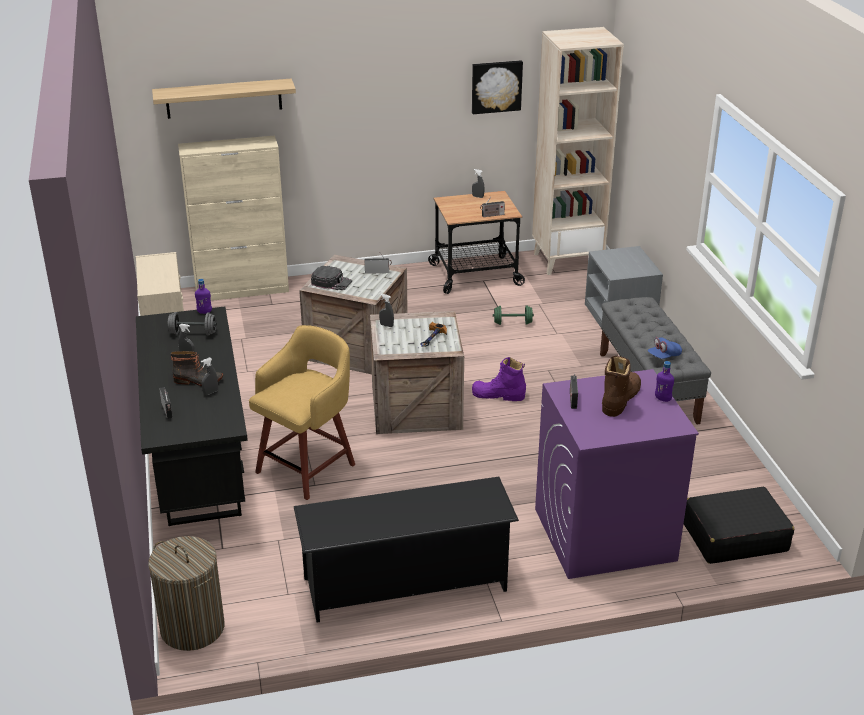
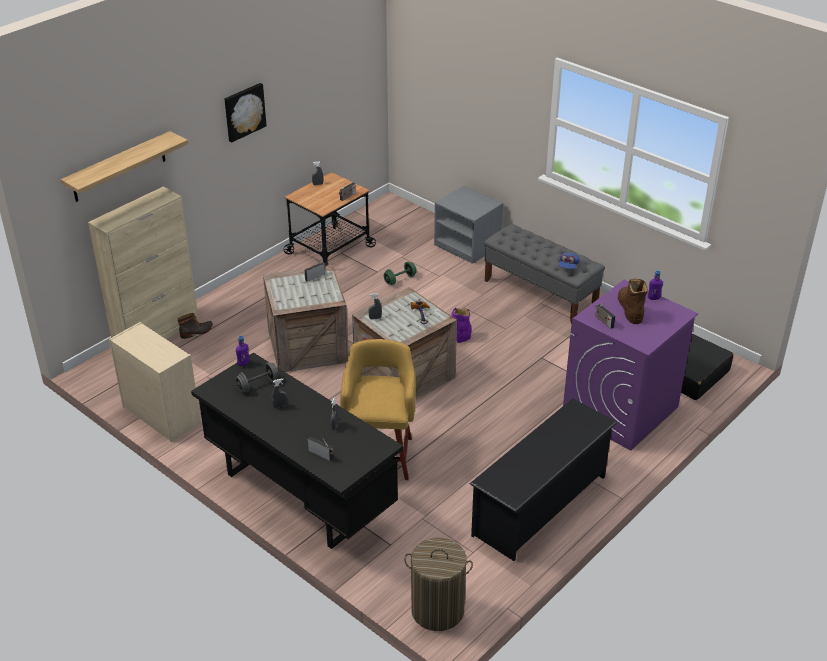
camera: 35 degrees left, 5 degrees up
(198, 381) = (313, 421): boot -> boot (197, 332)
(331, 282) = (290, 299): black cap -> none
(496, 86) = (315, 87): picture -> picture (244, 111)
(567, 261) = (384, 213): beige bookcase -> none

